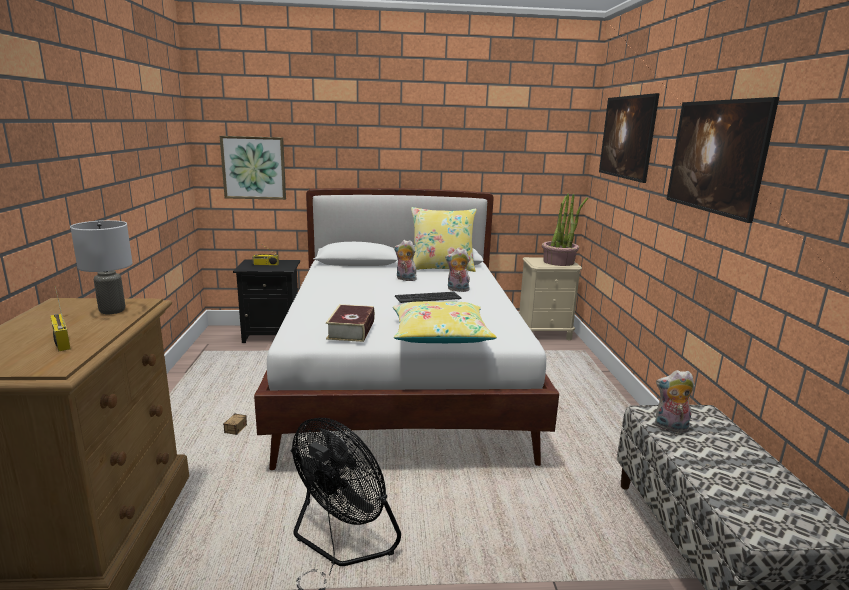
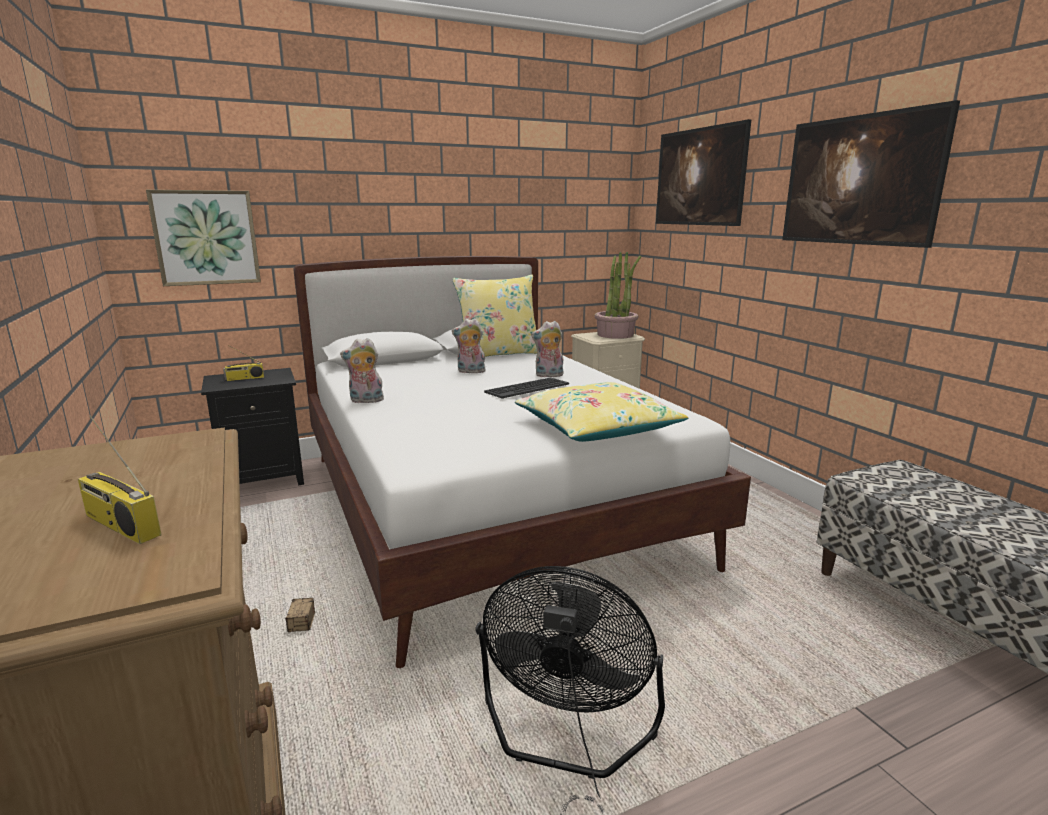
camera: 20 degrees left, 0 degrees up
(111, 311) = (155, 459): white table lamp -> none
(351, 330) = (483, 440): book -> none
(670, 427) = (894, 491): plush toy -> plush toy (365, 401)

